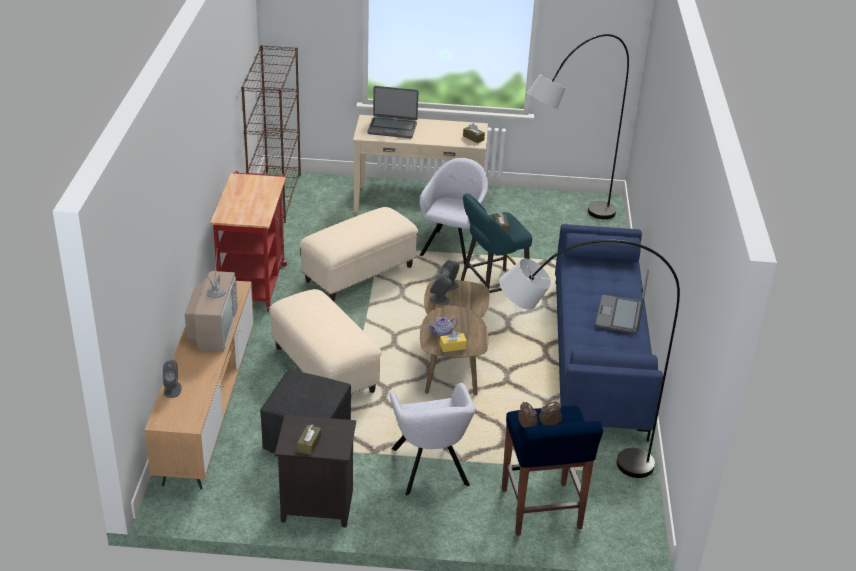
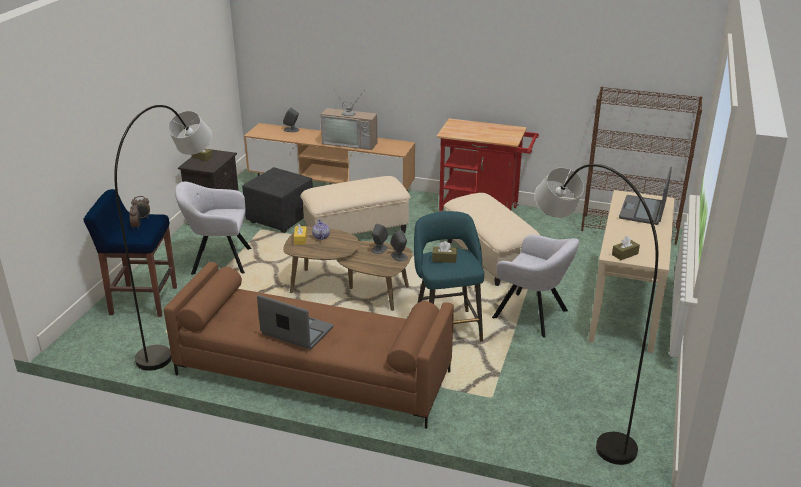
camera: 105 degrees right, 5 degrees down
(598, 356) = (312, 374): blue sofa -> brown sofa

